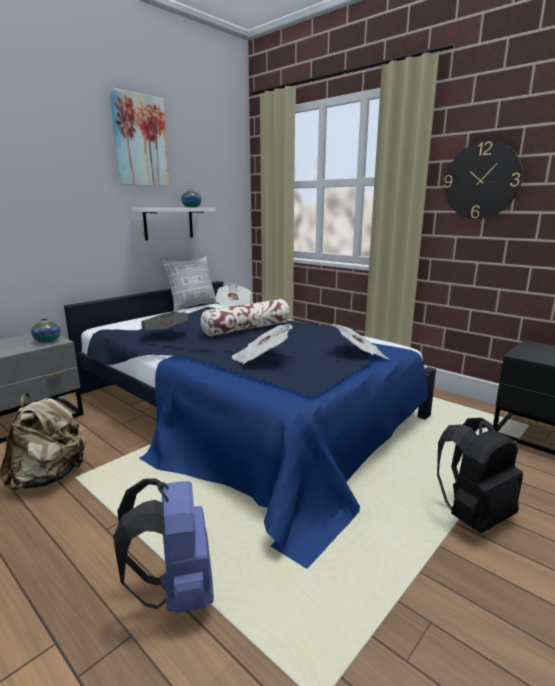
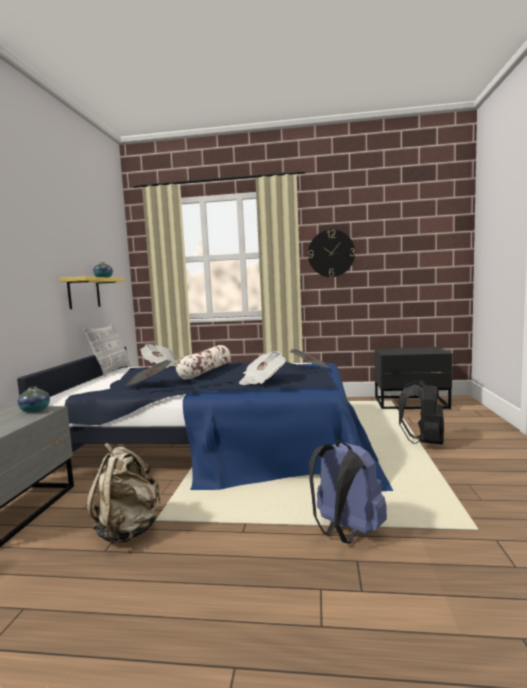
camera: 35 degrees left, 10 degrees down
(140, 141) = (62, 216): picture -> none
(168, 223) = (84, 293): white shelf -> yellow shelf

